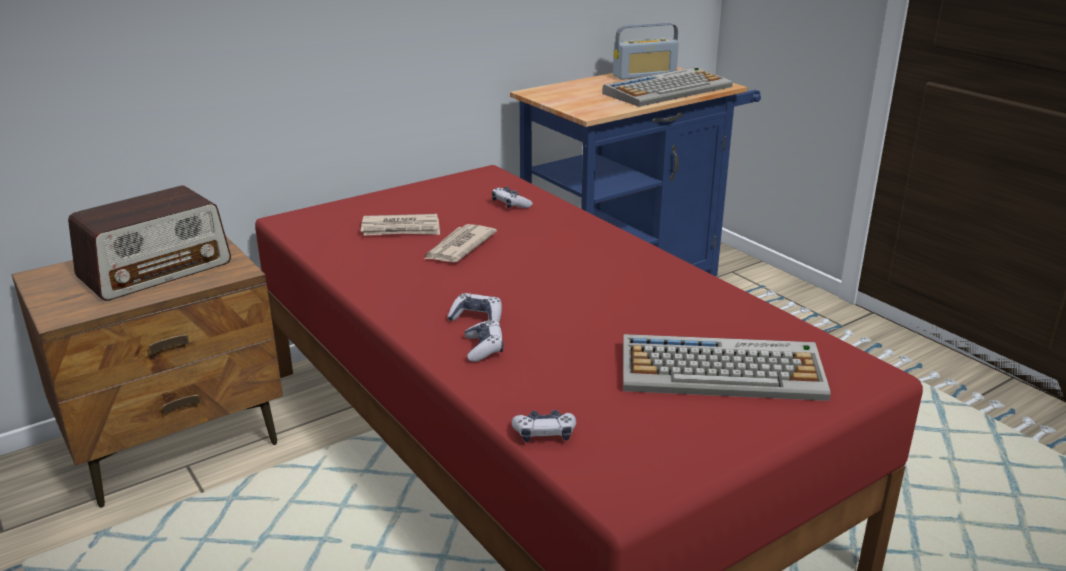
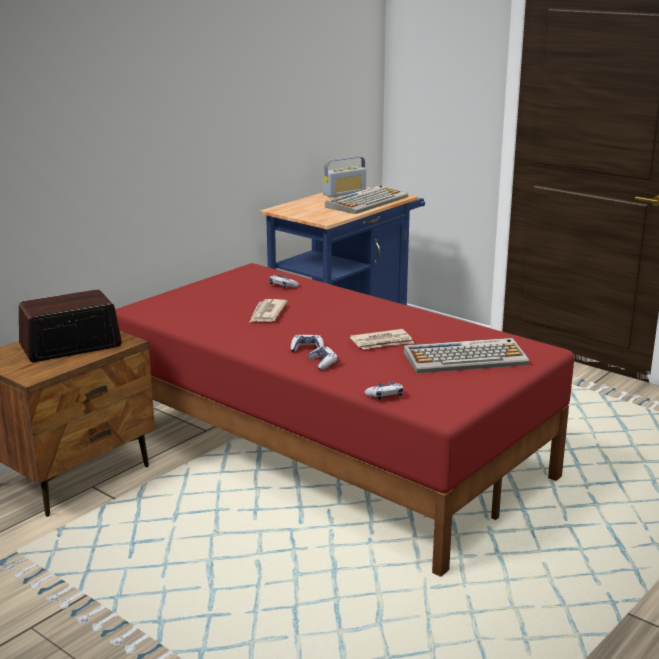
camera: 15 degrees left, 5 degrees down
(156, 270) = (70, 346): radio -> radio turned 150 degrees counterclockwise
(401, 229) = (220, 307): newspaper -> newspaper (382, 342)

